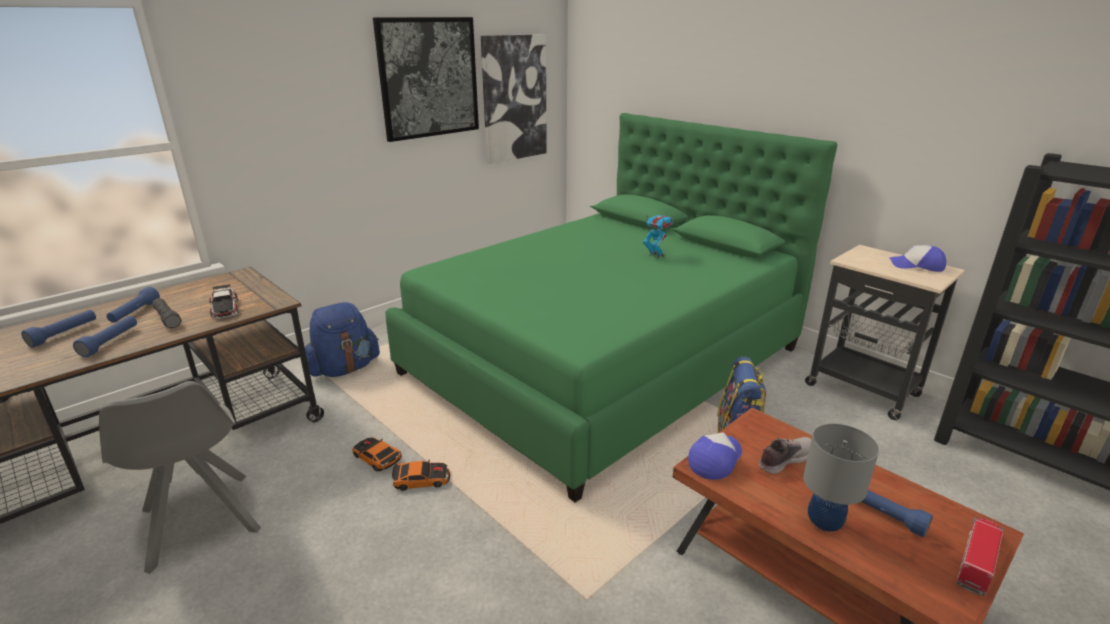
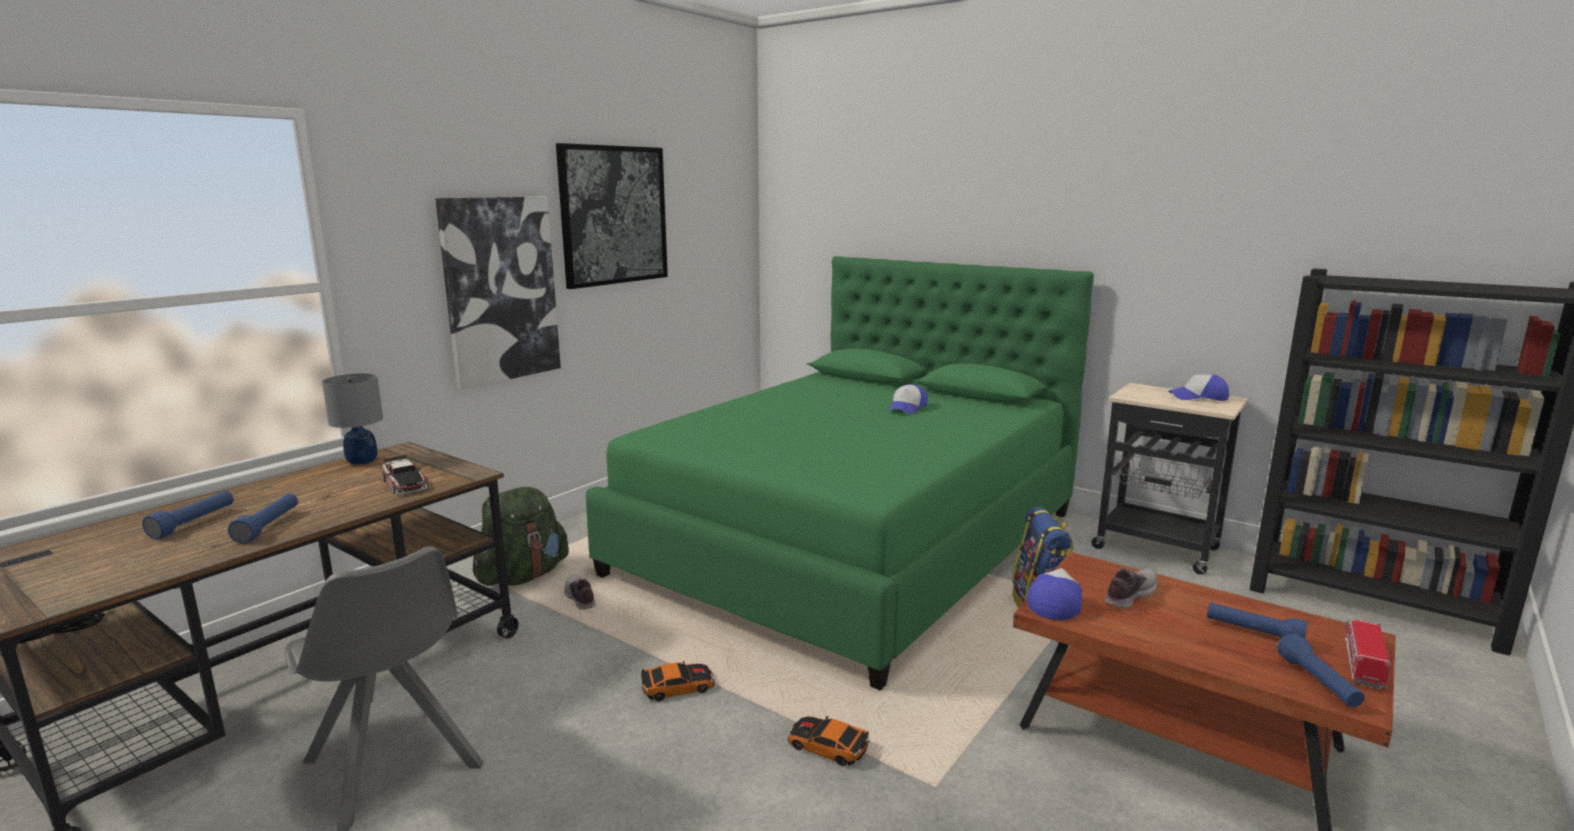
camera: 10 degrees left, 10 degrees down
(135, 313) = (281, 496): blue flashlight -> blue flashlight (1318, 683)
(167, 319) = (332, 499): black flashlight -> none
(345, 369) = (523, 576): blue backpack -> green backpack
(376, 458) = (608, 669): toy car -> toy car (827, 746)
(378, 392) = (579, 598): none -> shoe
(514, 98) = (704, 243): picture -> picture (500, 290)
(656, 255) = (907, 408): toy robot -> cap
(825, 522) = (1200, 646): grey table lamp -> grey table lamp (364, 461)

